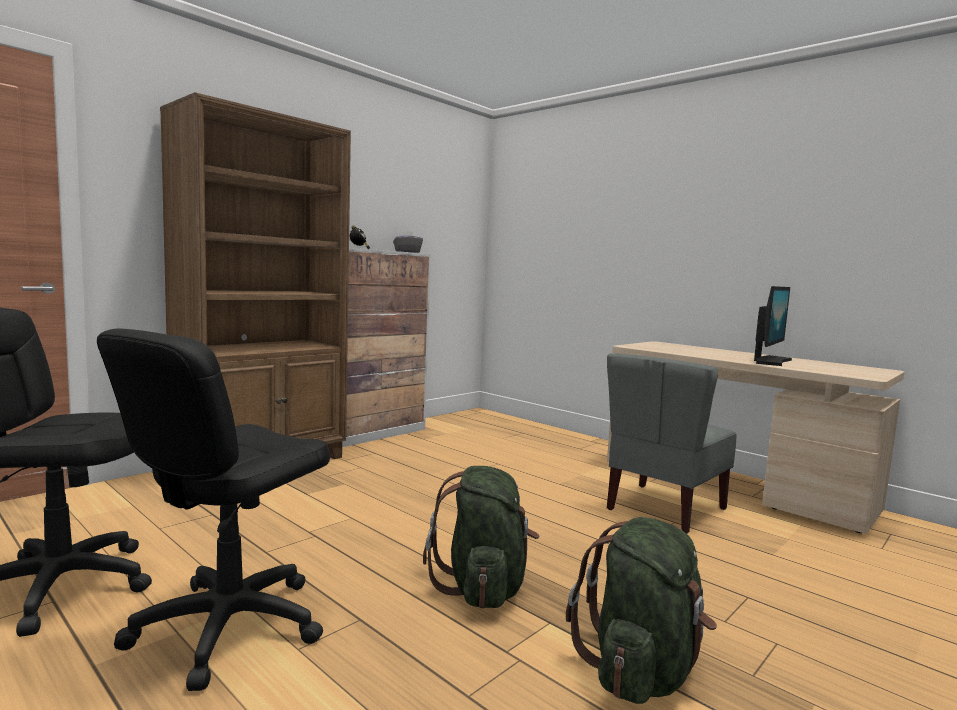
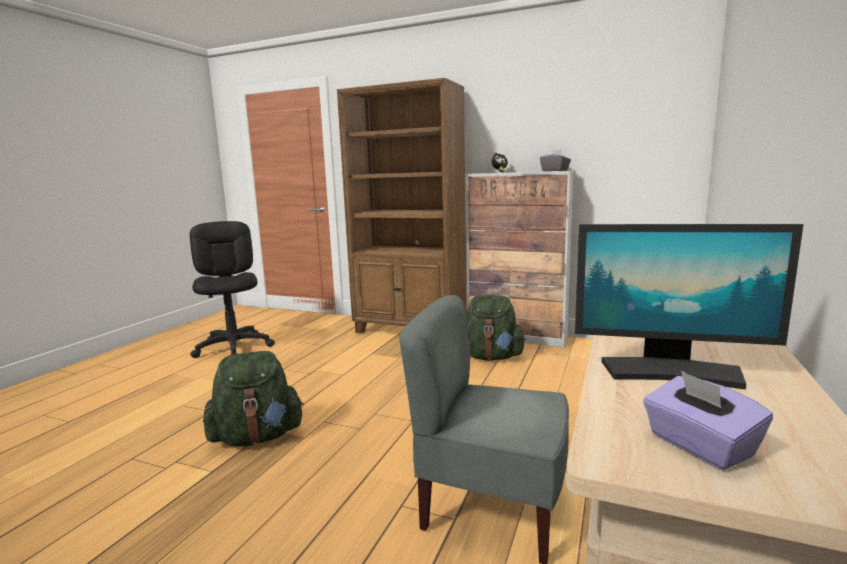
camera: 70 degrees right, 5 degrees up
(228, 626) = (203, 385): black office chair -> none
(641, 670) = (146, 519): green backpack -> green backpack (490, 357)
(852, 371) = (699, 446): none -> purple tissue box

